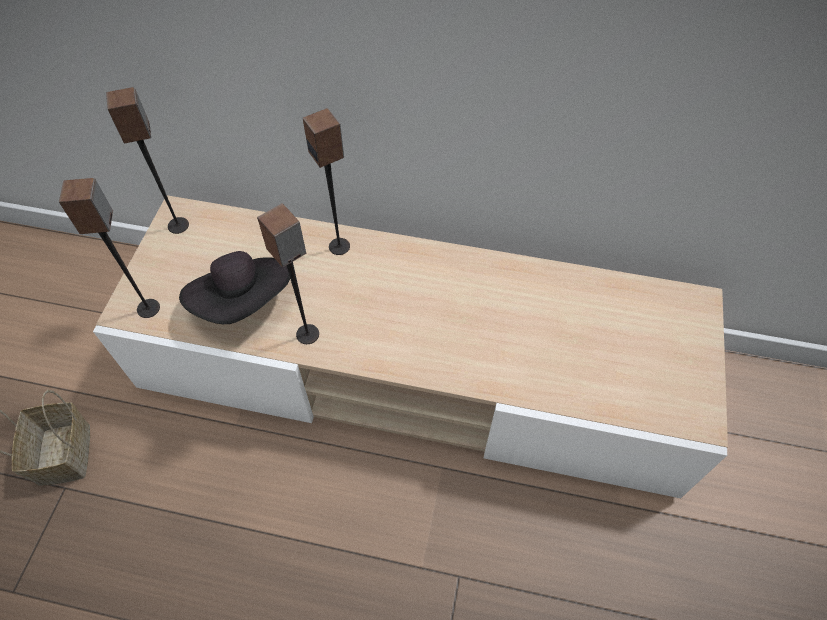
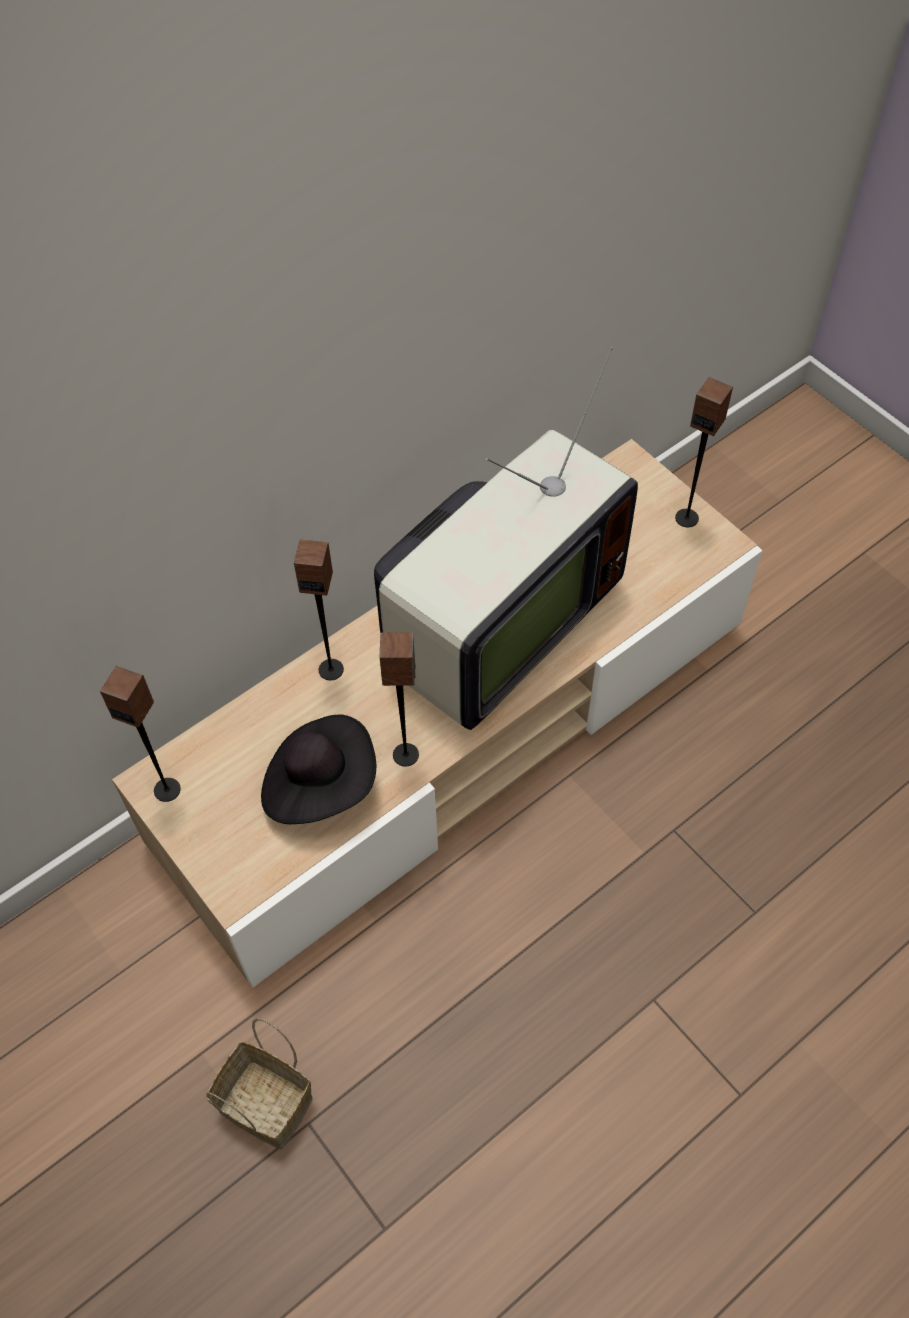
camera: 50 degrees left, 0 degrees up
(149, 308) = (251, 871): speaker -> speaker (687, 518)
(462, 316) = (495, 627): none -> television

